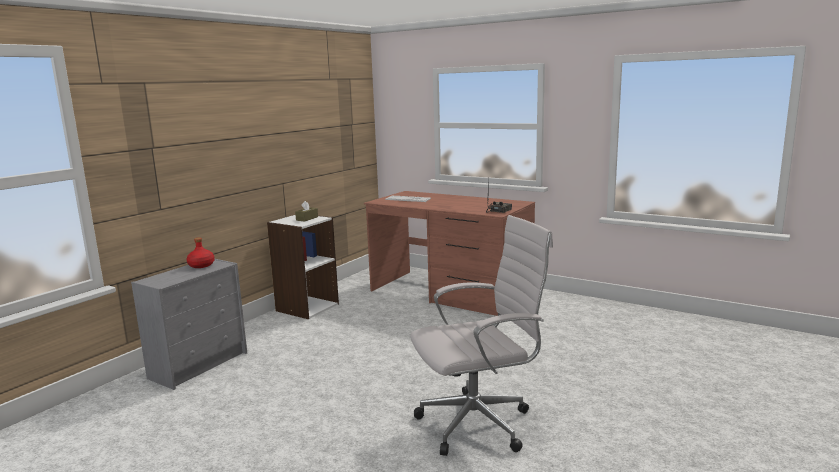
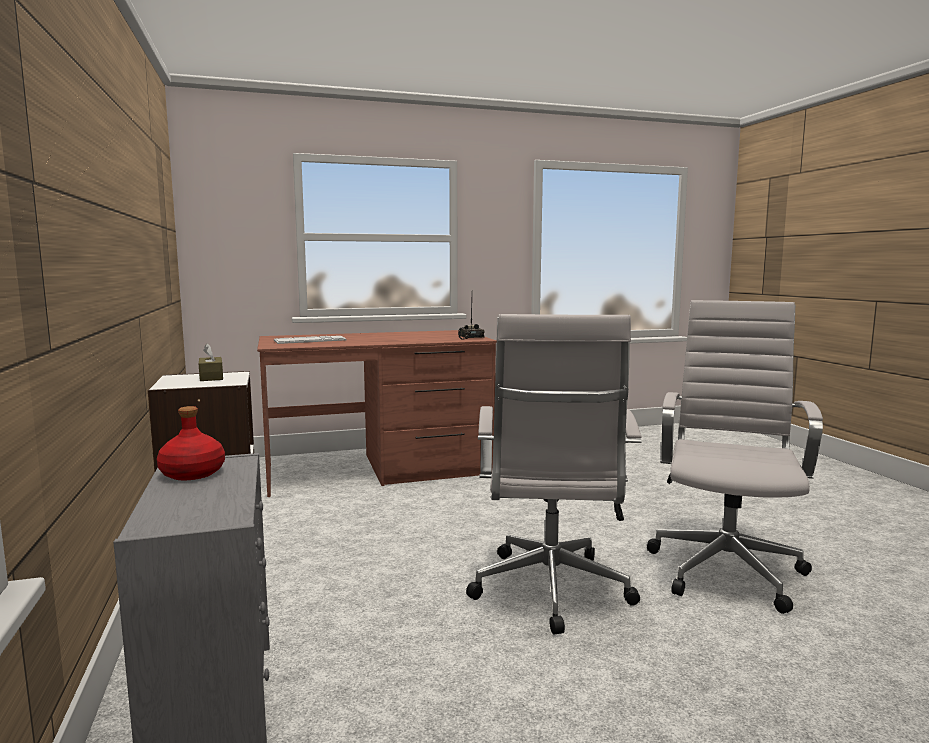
camera: 50 degrees left, 5 degrees down
(369, 385) = (550, 593): none -> white office chair

